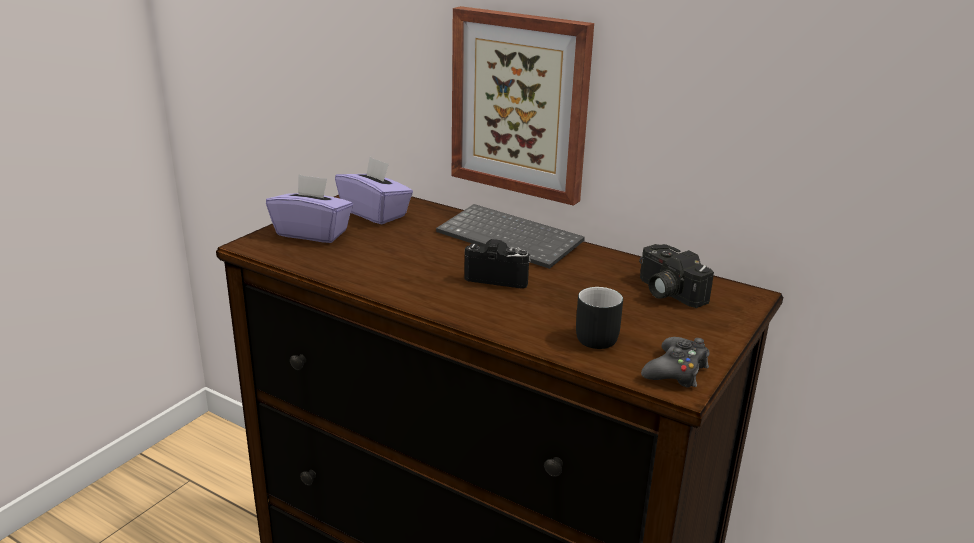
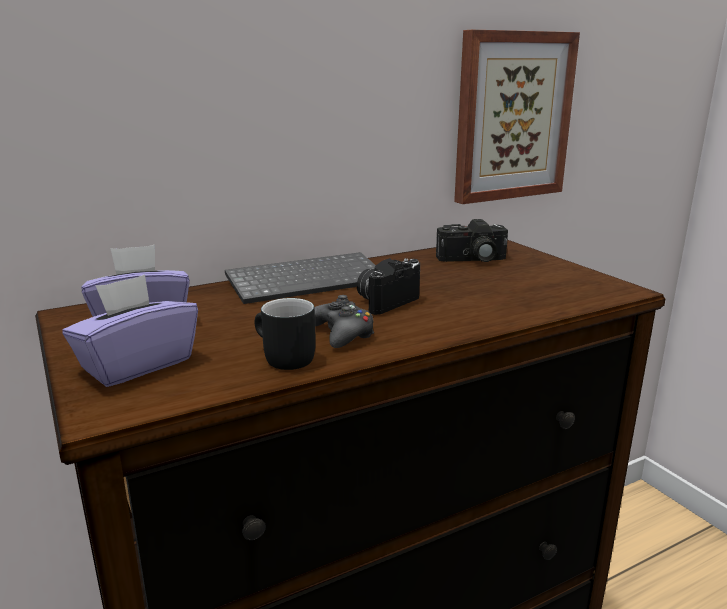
camera: 60 degrees left, 5 degrees down
(520, 104) = (253, 140): picture -> picture (512, 117)
(594, 335) = (529, 295): black mug -> black mug (281, 359)
(676, 371) = (601, 285): black game controller -> black game controller (340, 333)

